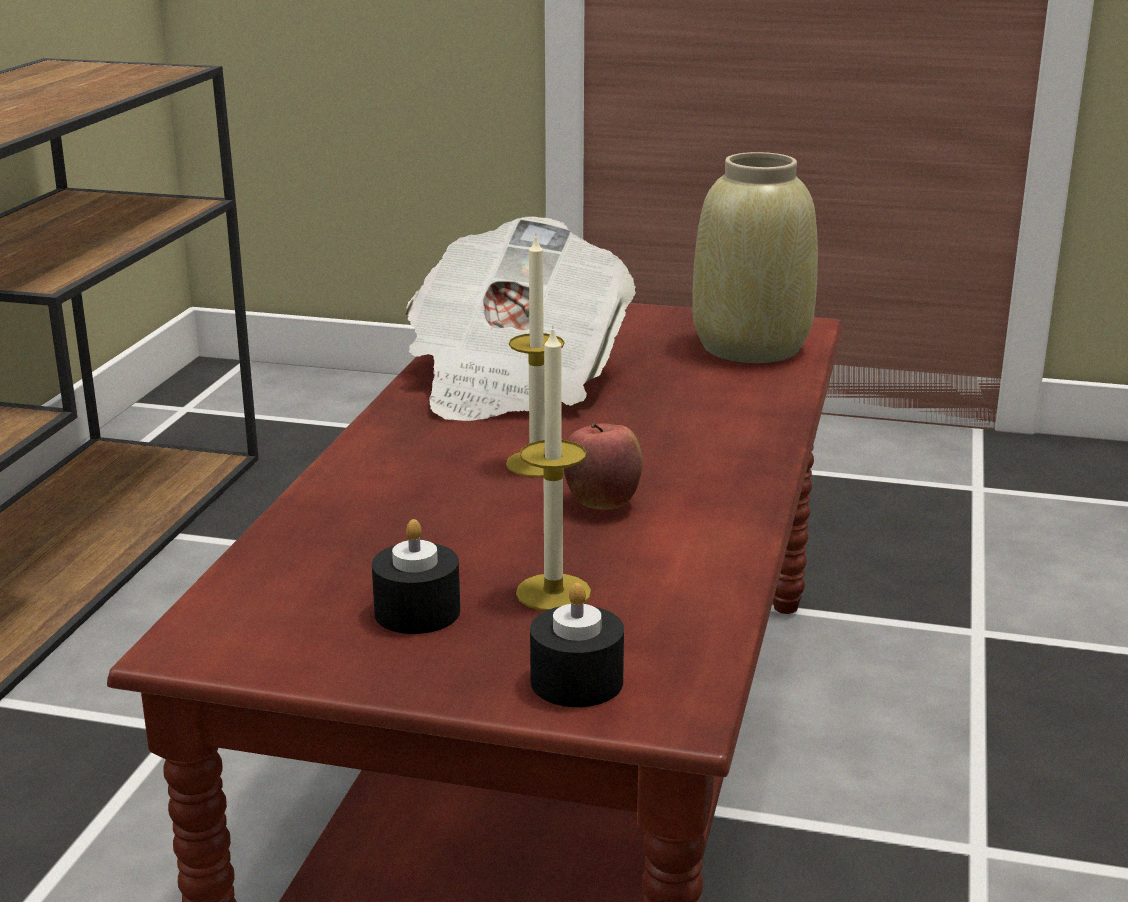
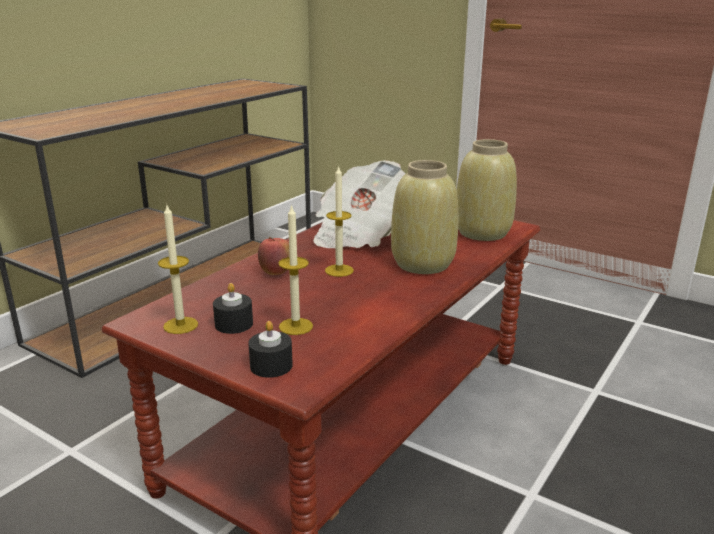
camera: 20 degrees right, 0 degrees up
(300, 636) = (180, 325): none -> candle
(603, 504) = (351, 292): apple -> apple (276, 273)
(693, 426) = (423, 264): none -> beige vase

